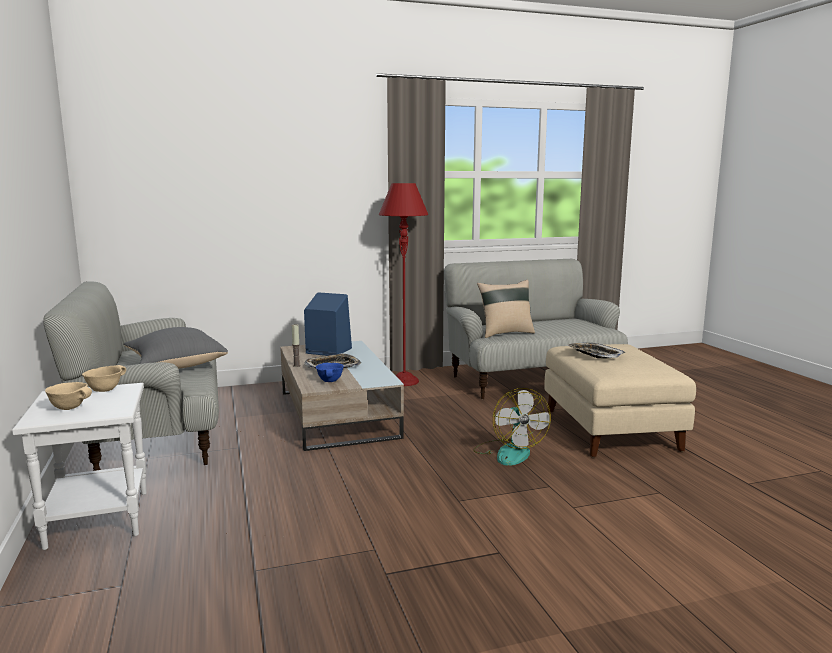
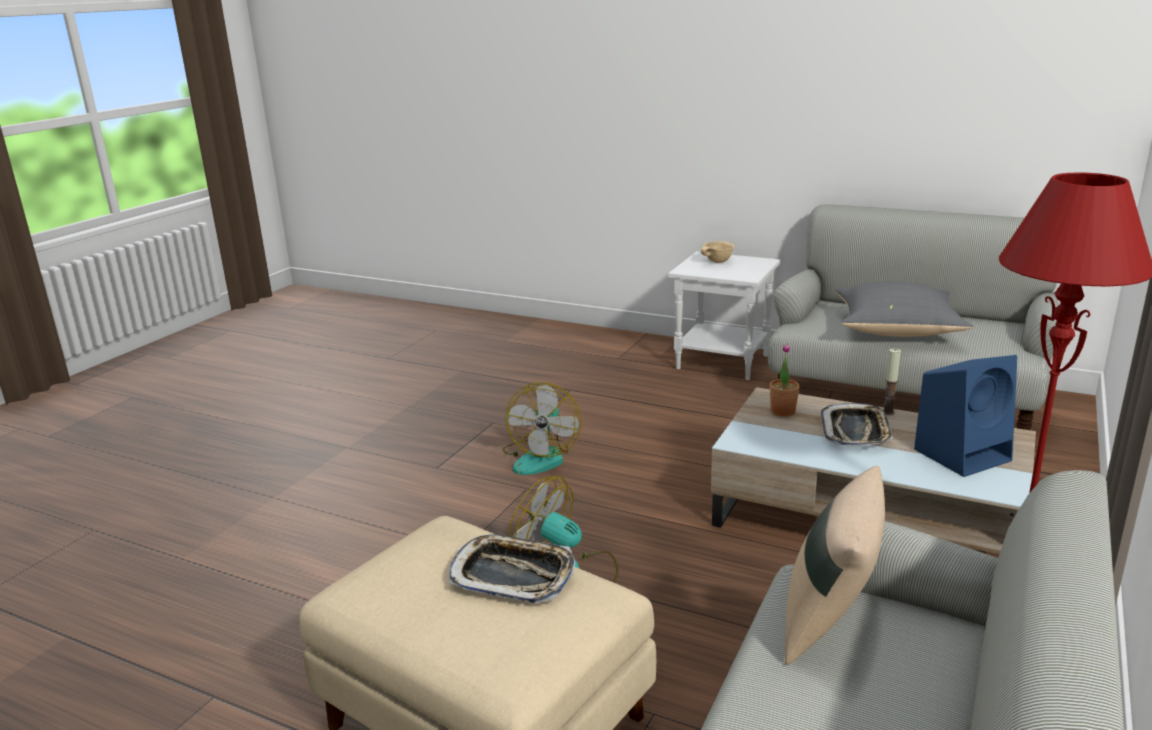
camera: 135 degrees right, 10 degrees up
(105, 390) = (751, 271): beige bowl -> none
(330, 381) = (783, 411): blue bowl -> potted plant
(410, 517) = (541, 457): none -> fan

